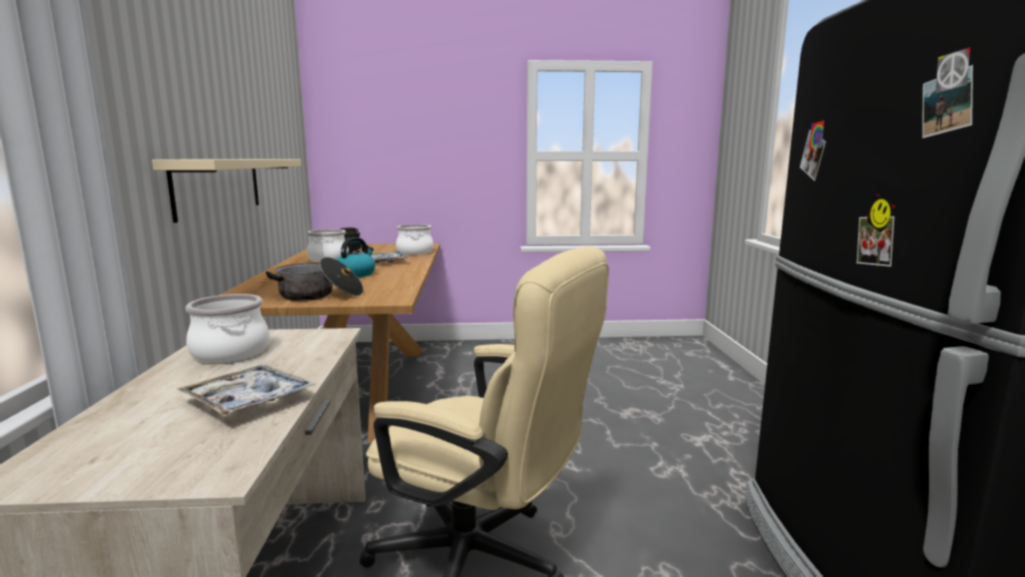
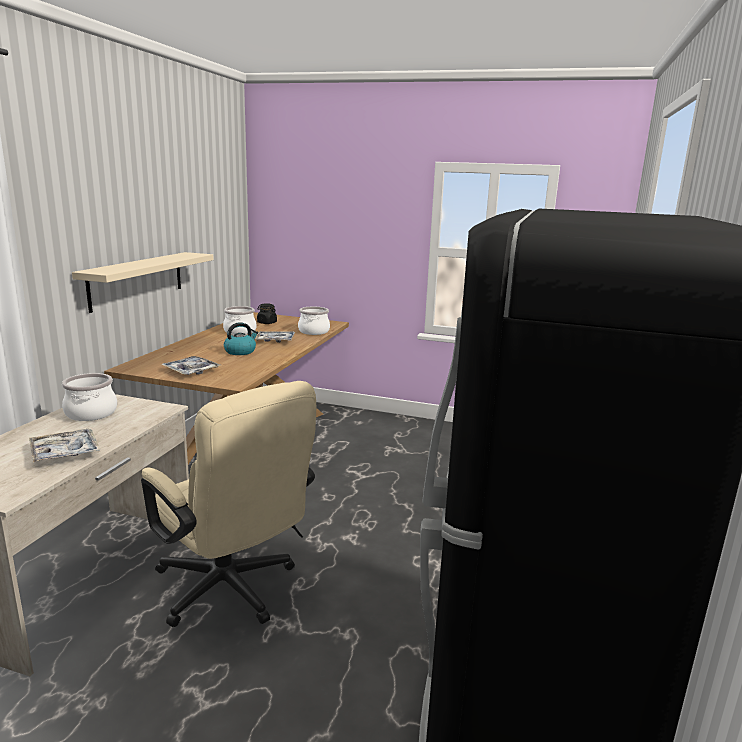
camera: 20 degrees right, 5 degrees up
(319, 295) = (191, 371): cooking pot -> tray

